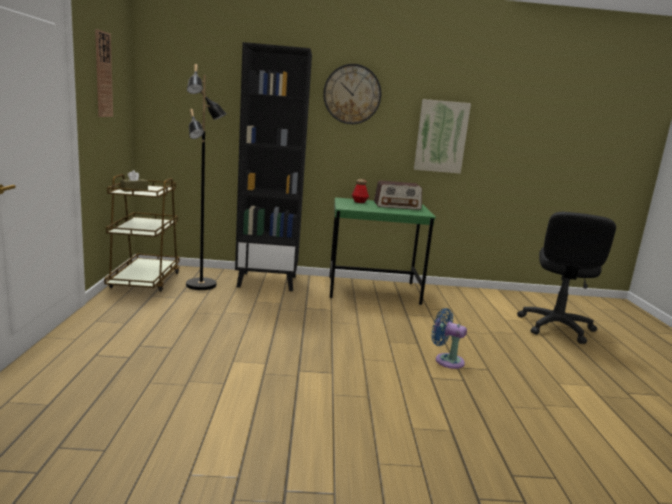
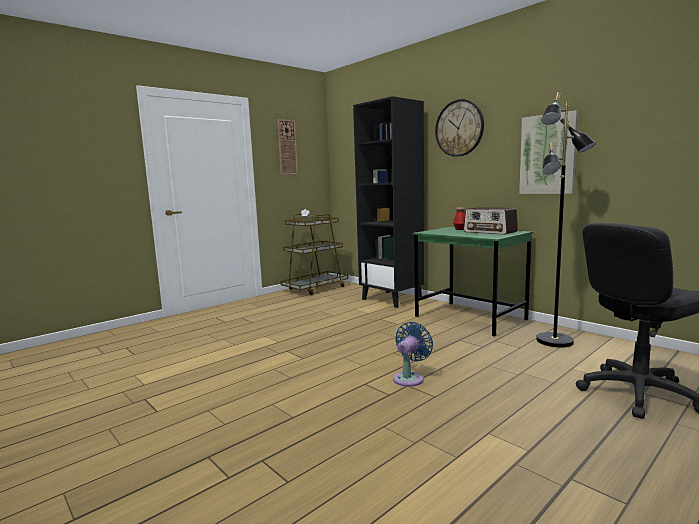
camera: 50 degrees right, 5 degrees down
(202, 285) = (342, 295): black floor lamp -> black floor lamp (555, 341)
(446, 360) = (410, 378): blue fan -> blue fan turned 45 degrees clockwise

